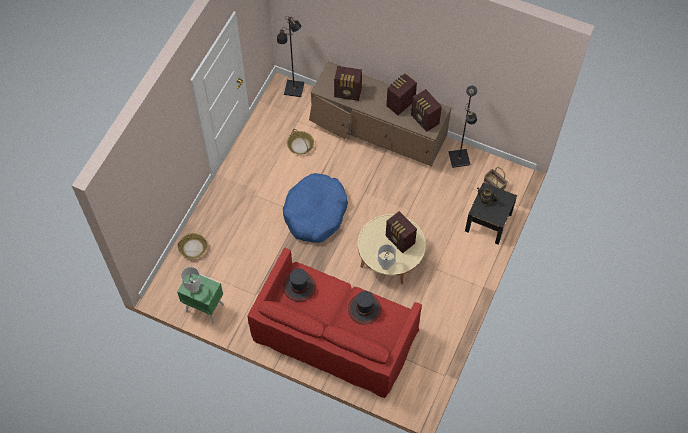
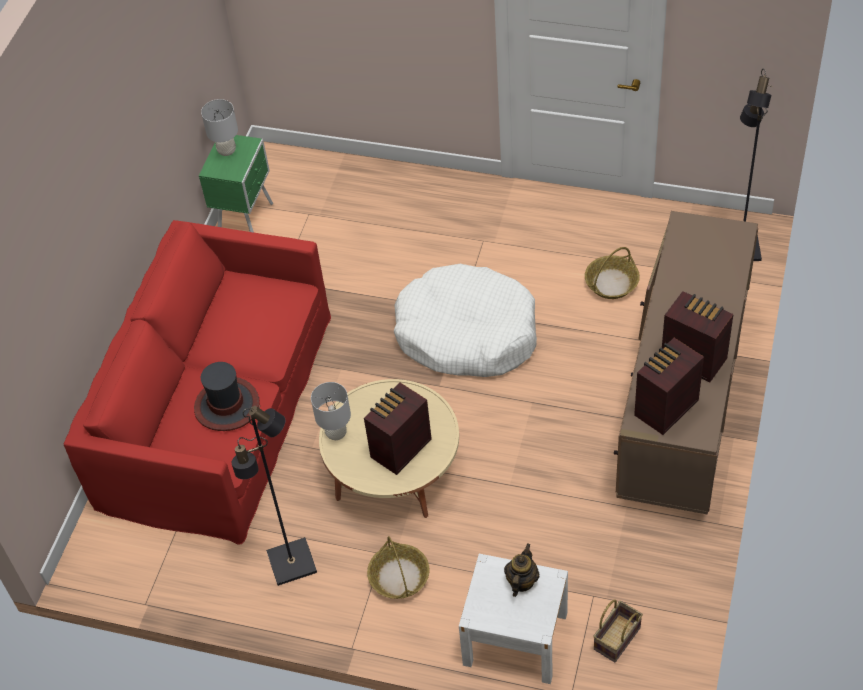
camera: 85 degrees right, 10 degrees down
(193, 248) = (357, 181): basket -> basket (399, 577)
(299, 287) = (261, 300): hat -> none
(315, 213) = (467, 333): blue dog bed -> white dog bed
(348, 93) = (689, 269): radio -> none
(459, 158) = (664, 558): black floor lamp -> black floor lamp (291, 562)
(488, 222) = (515, 638): black nightstand -> white nightstand

